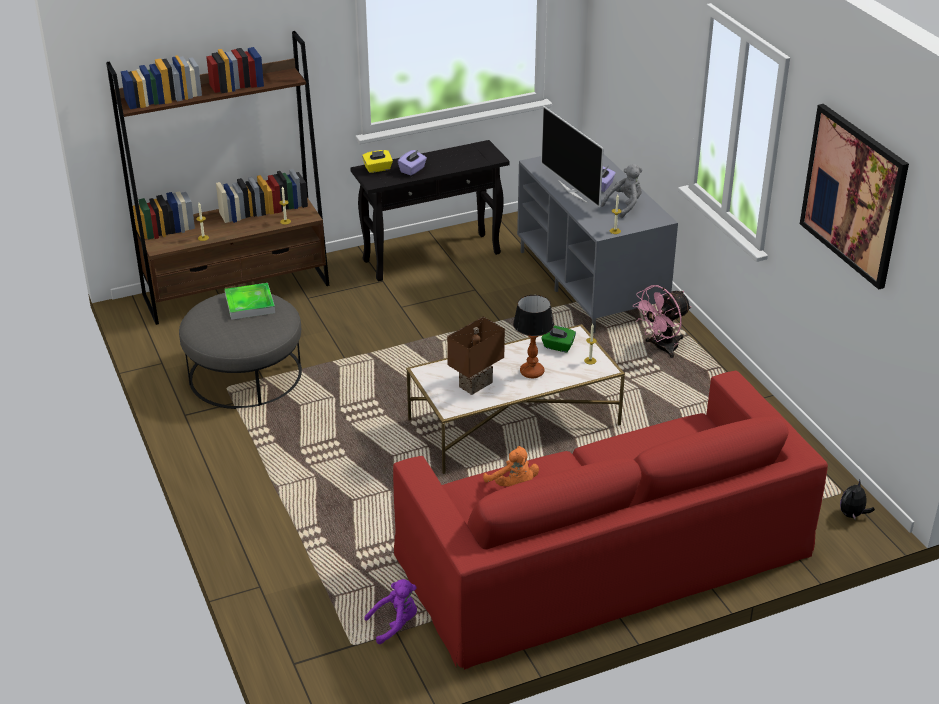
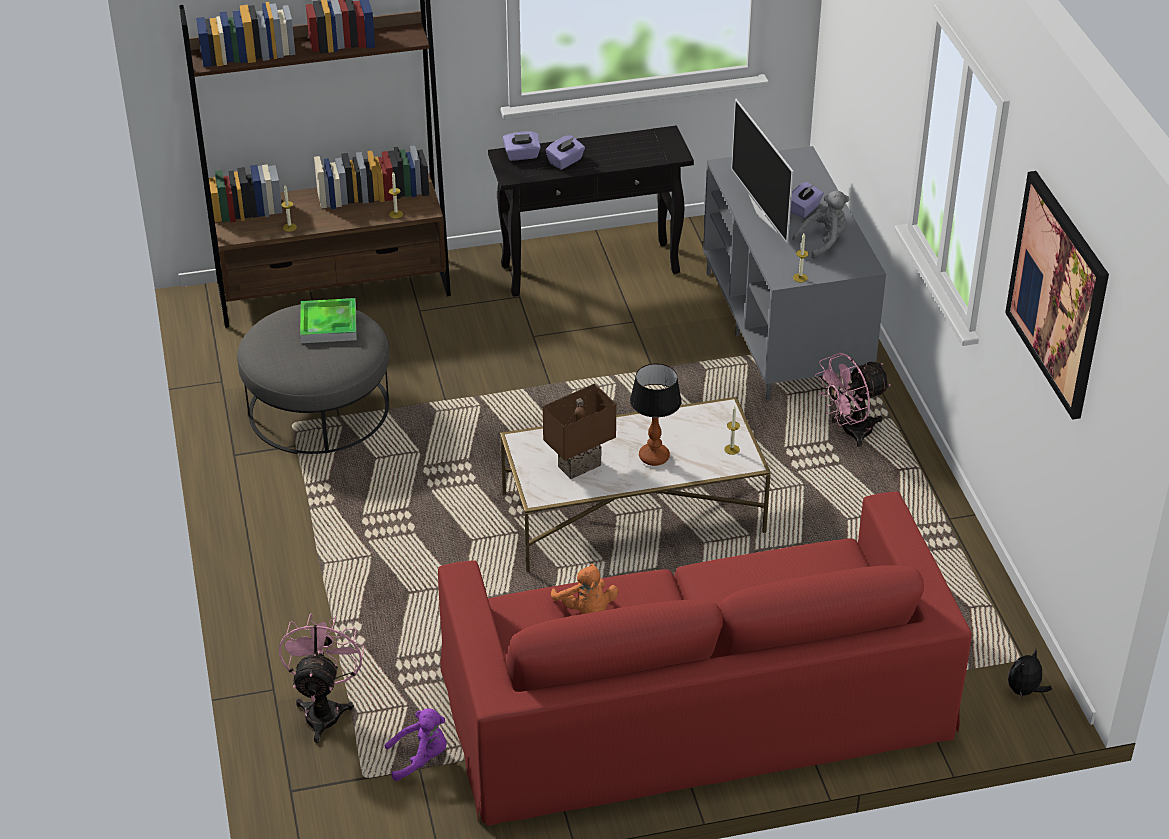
camera: 10 degrees right, 5 degrees up
(306, 596) = (324, 709): none -> pink fan
(378, 169) = (522, 155): yellow tissue box -> purple tissue box
(558, 346) = (696, 425): green tissue box -> none

